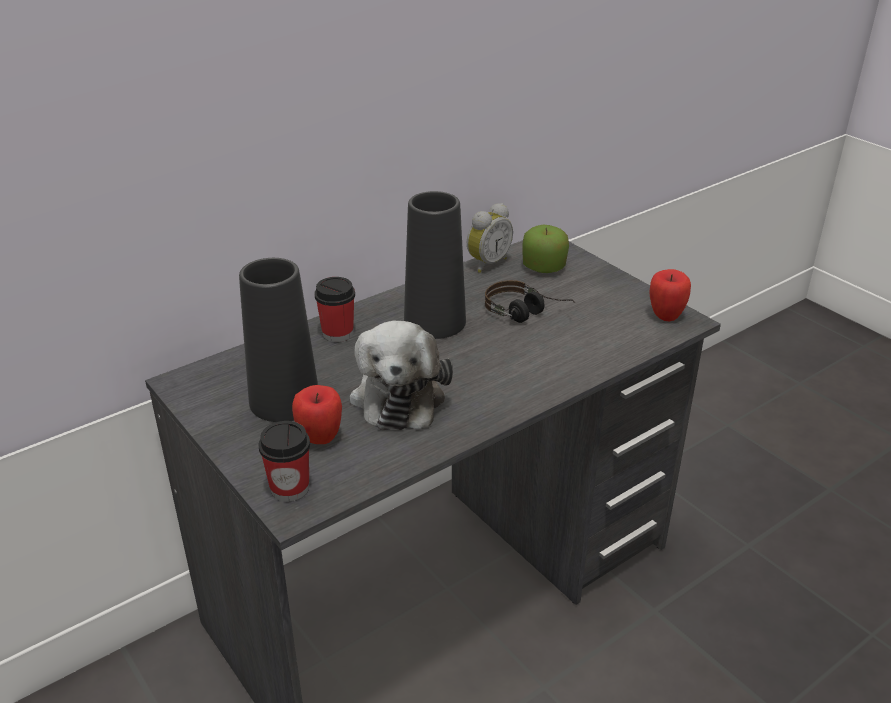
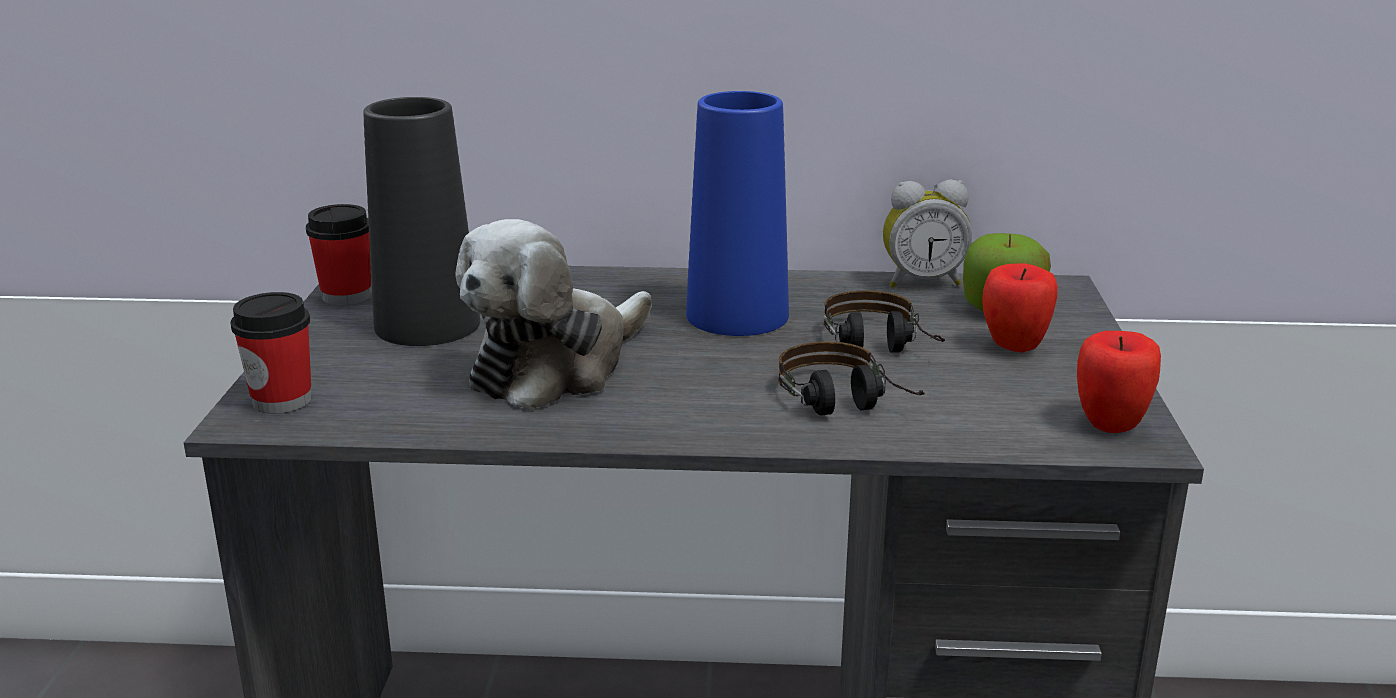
camera: 40 degrees right, 10 degrees down
(320, 439) = (394, 372): apple -> apple (1014, 348)
(337, 333) = (599, 288): cup -> cup (346, 296)
(434, 321) = (737, 315): black vase -> blue vase
(561, 355) = (848, 407): none -> headphones

